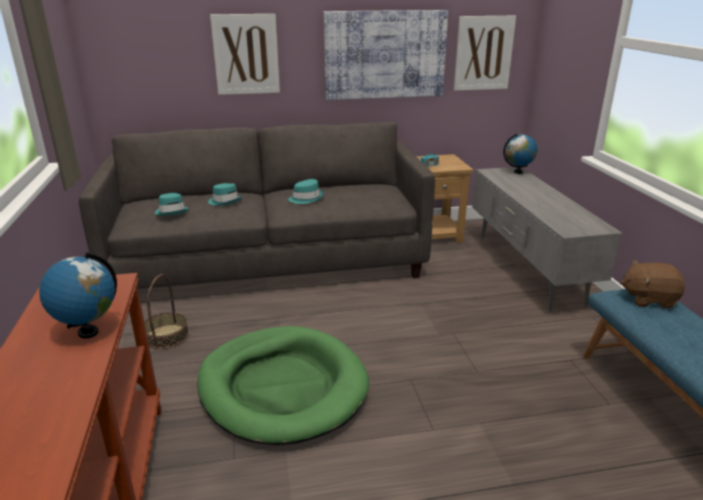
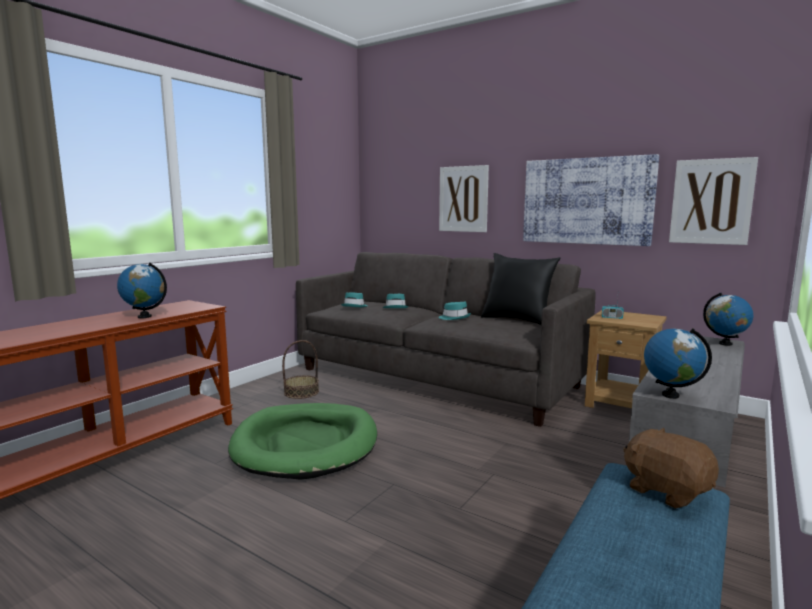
camera: 45 degrees right, 15 degrees down
(355, 185) = (517, 320): none -> black pillow
(579, 231) = (670, 395): none -> globe

